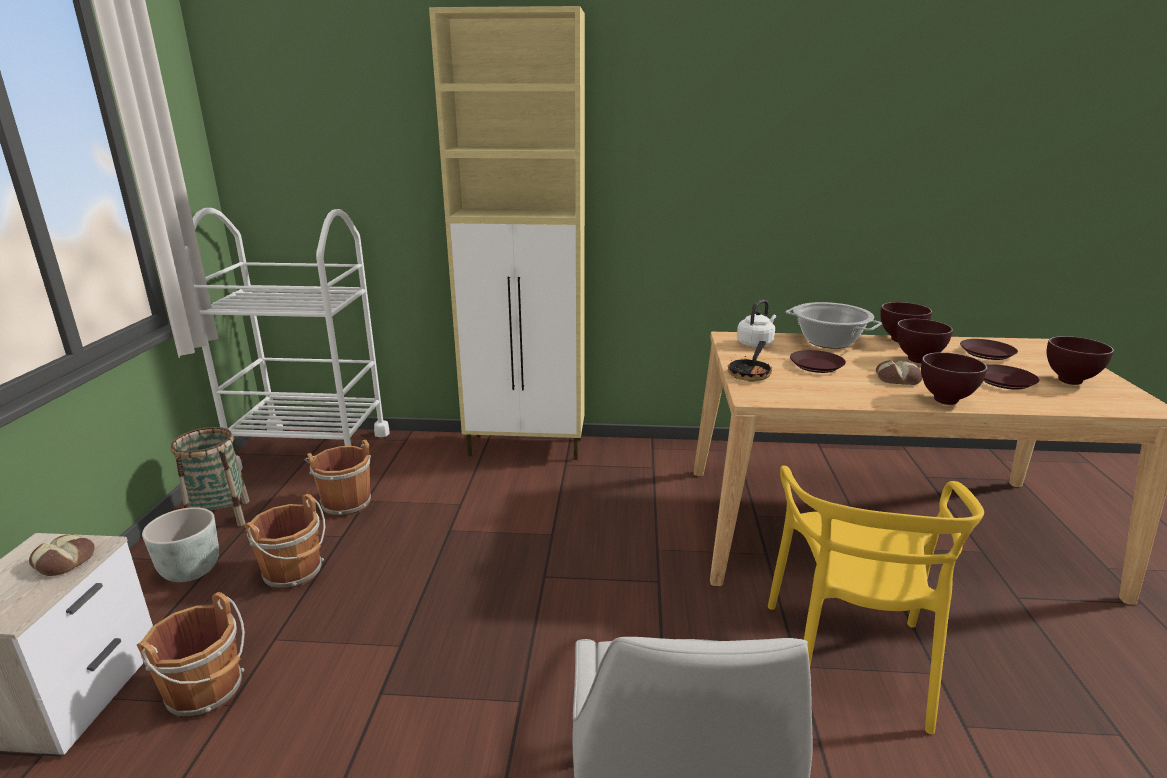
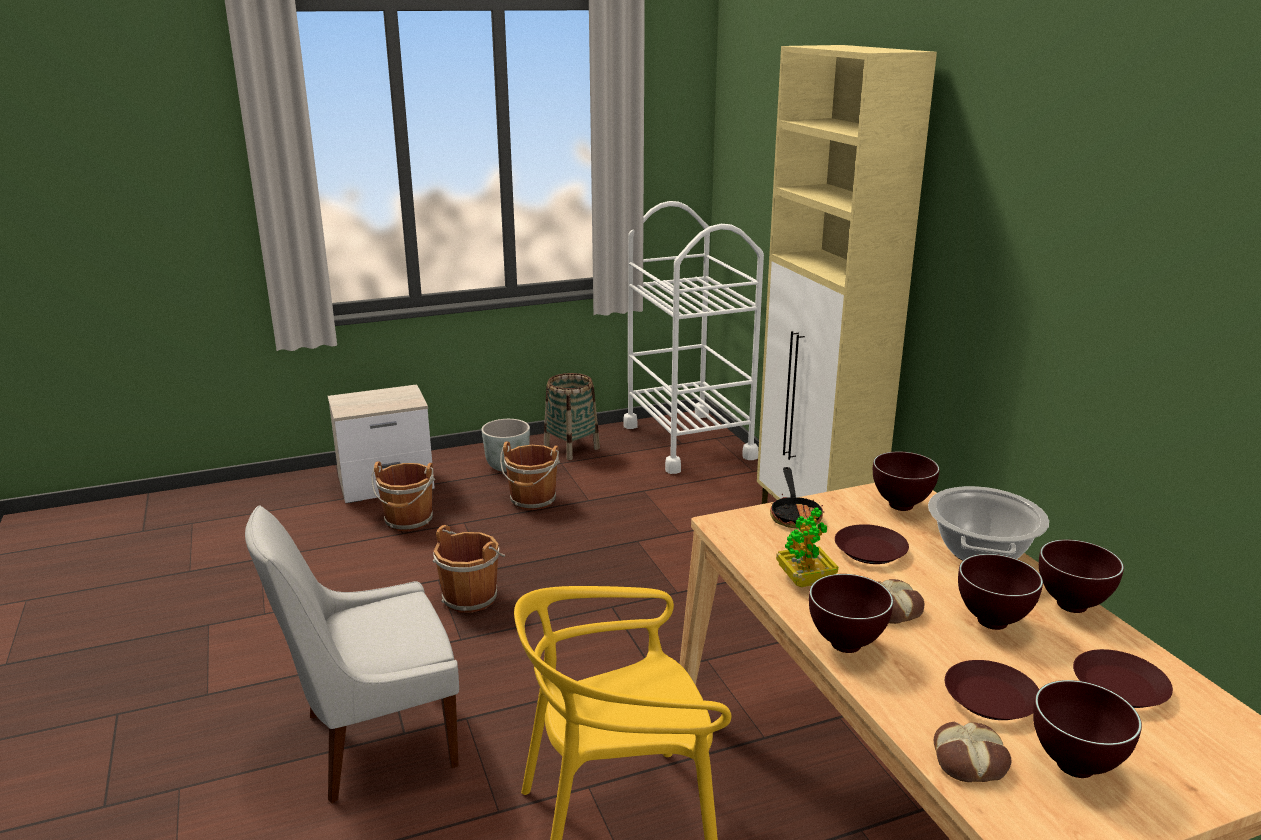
camera: 65 degrees right, 0 degrees up
(65, 560) = (396, 401): bread -> bread (970, 760)
(345, 503) = (632, 484): brown bucket -> brown bucket (471, 596)
(751, 373) = (795, 514): frying pan -> frying pan turned 90 degrees counterclockwise
(756, 343) = (902, 506): white kettle -> brown bowl
(854, 392) = (805, 580): none -> potted plant

